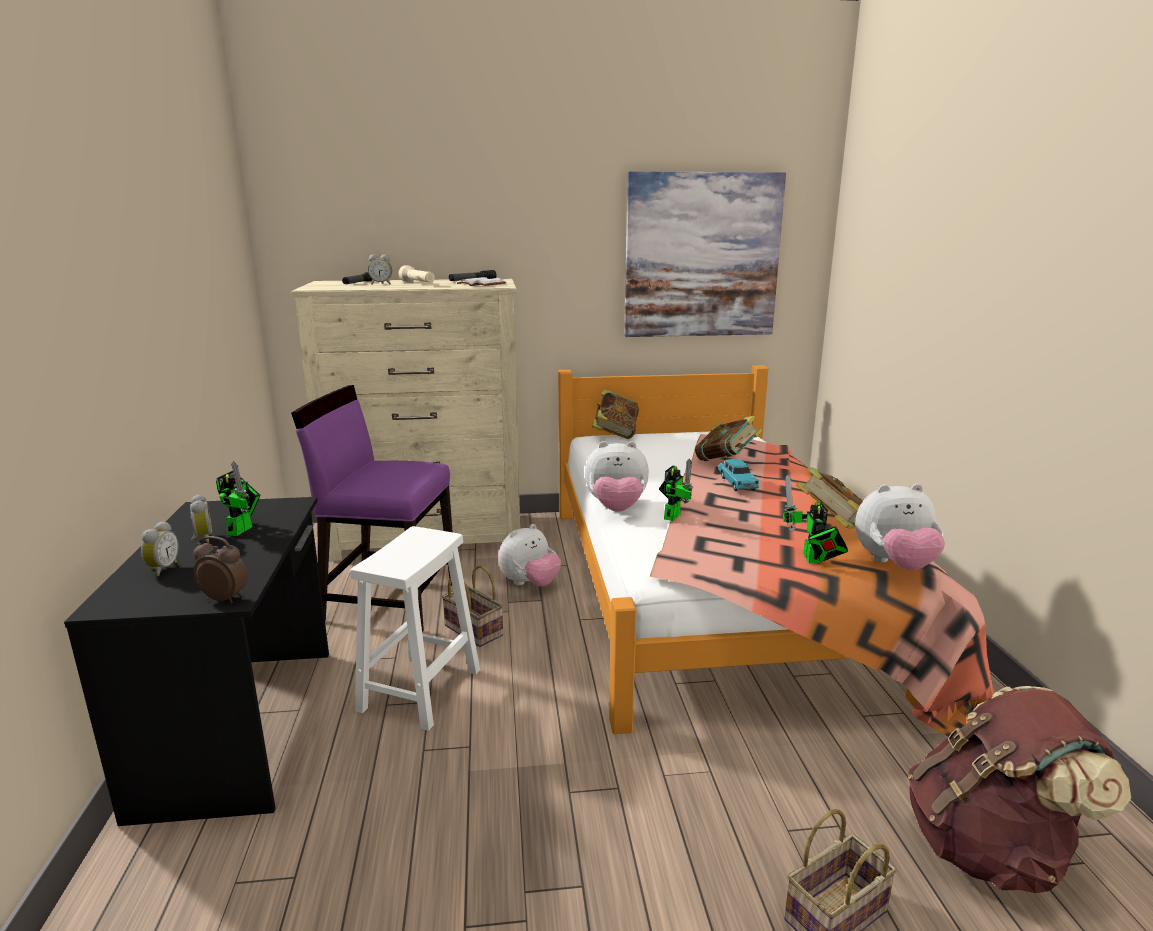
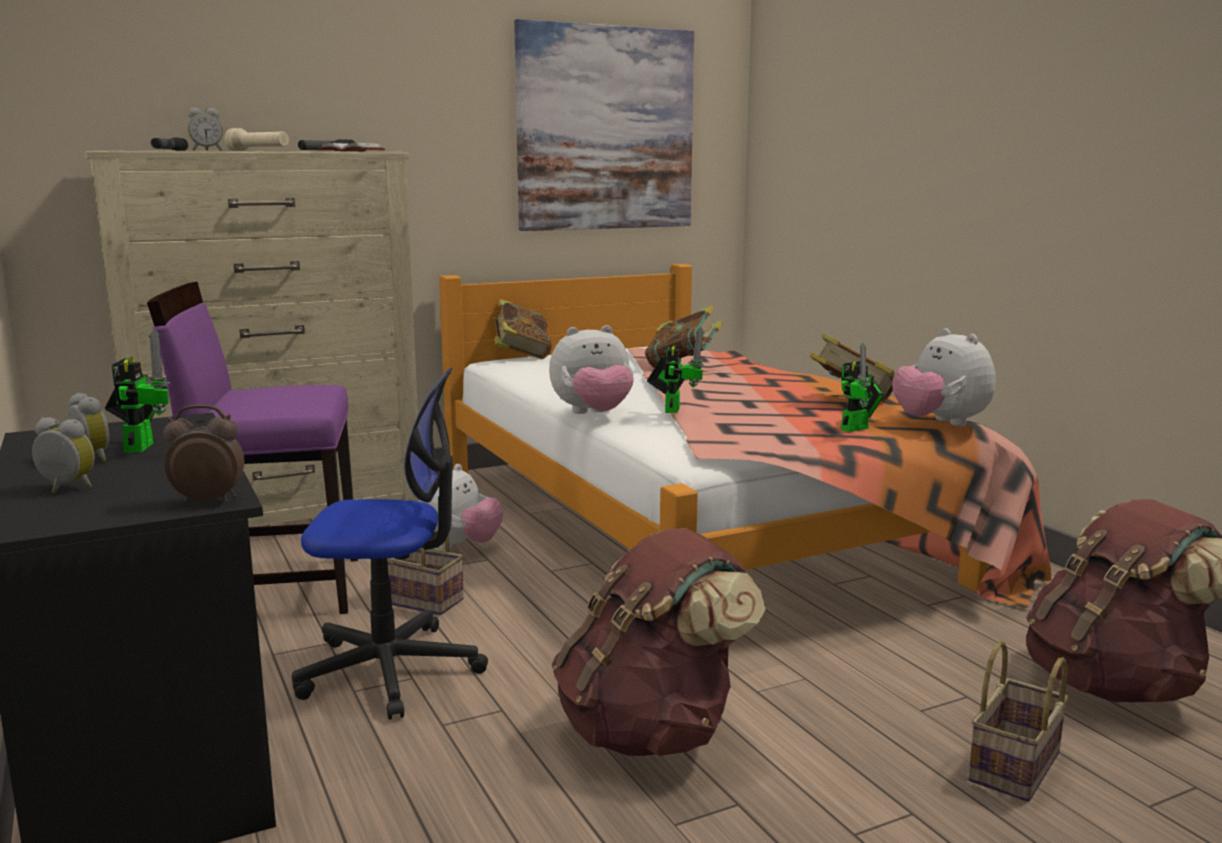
camera: 20 degrees left, 5 degrees down
(162, 569) = (65, 489): alarm clock -> alarm clock turned 60 degrees counterclockwise
(419, 691) = (391, 670): white stool -> office chair
(561, 795) = (652, 732): none -> brown backpack
(737, 483) = (716, 379): turquoise toy car -> none
(812, 560) = (857, 428): toy robot -> toy robot turned 105 degrees counterclockwise
(894, 564) = (940, 423): plush toy -> plush toy turned 90 degrees clockwise

